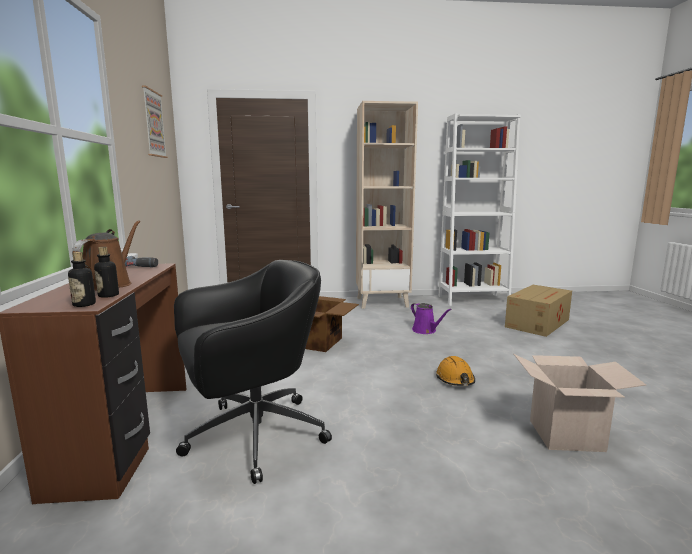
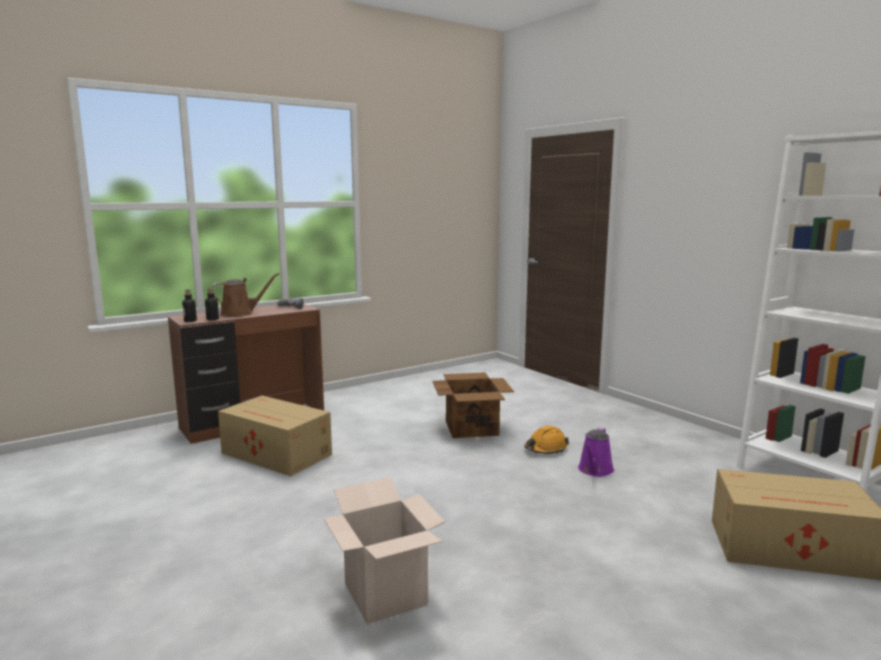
camera: 60 degrees right, 0 degrees up
(153, 124) = (444, 177): picture -> none
(252, 436) = (277, 454): black office chair -> cardboard box
(382, 302) = (659, 426): beige bookcase -> none
(455, 379) = (462, 512): orange hard hat -> orange hard hat (545, 449)

